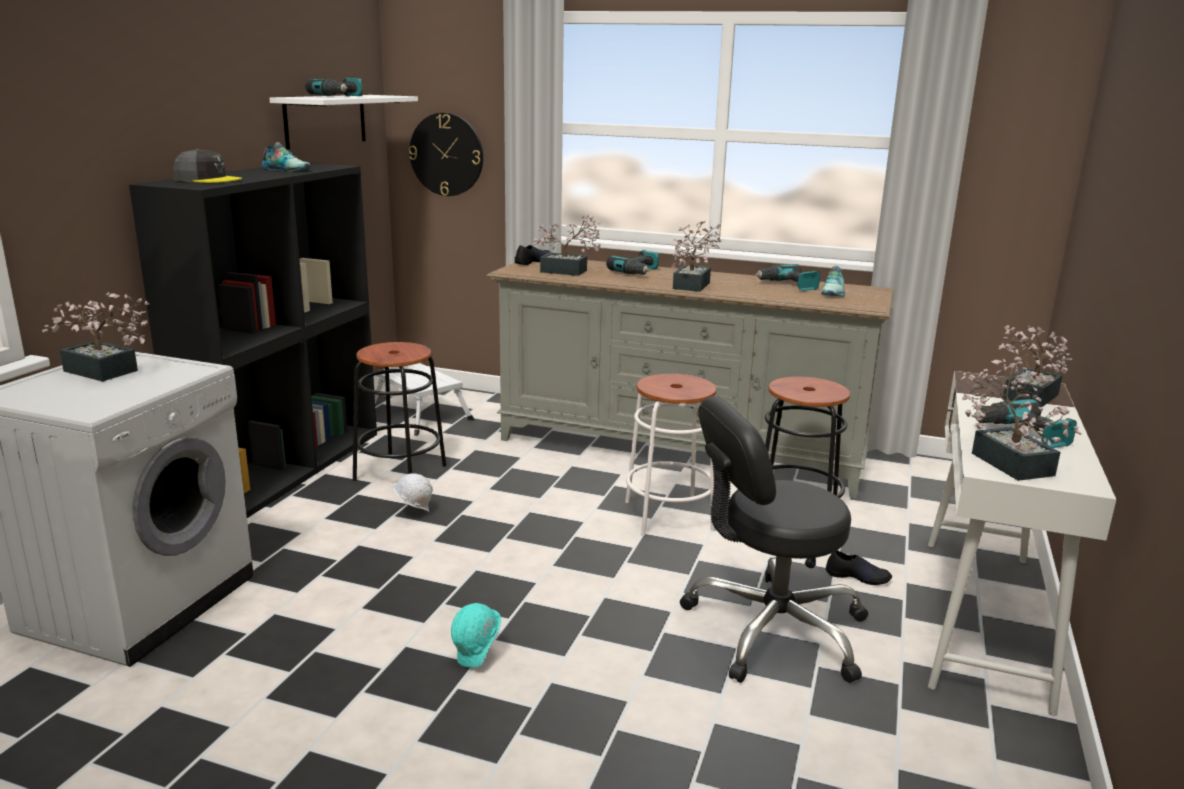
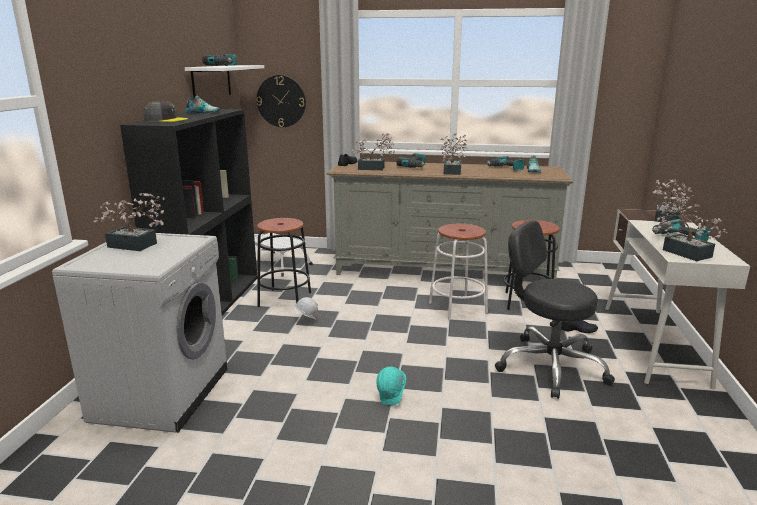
camera: 10 degrees left, 0 degrees up
(767, 632) = (546, 365): black office chair -> black office chair turned 60 degrees clockwise

